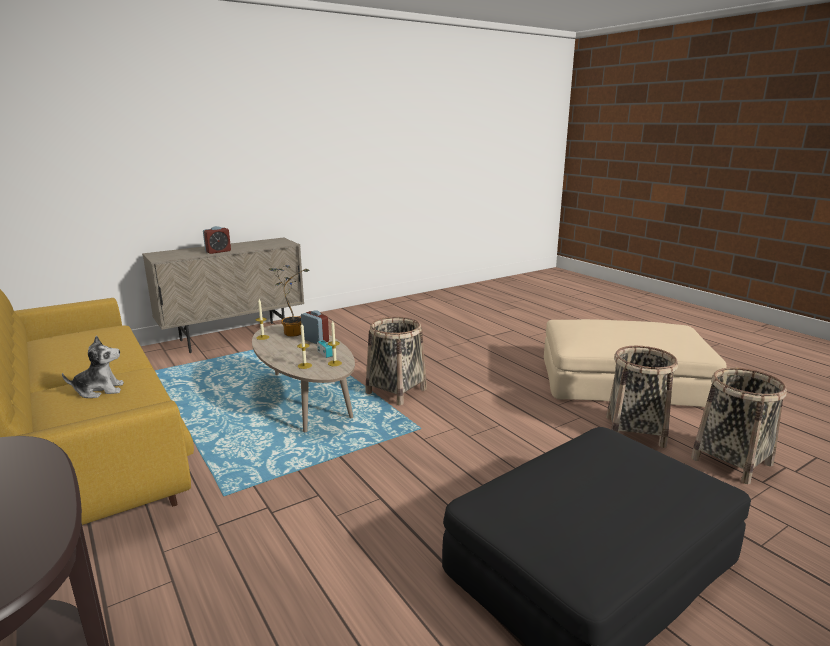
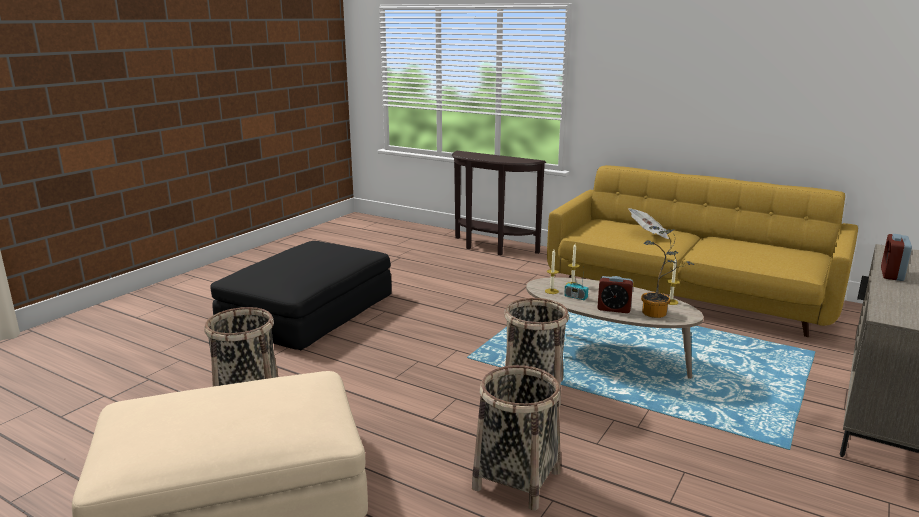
camera: 155 degrees right, 0 degrees up
(99, 390) = (648, 234): plush toy -> newspaper
(731, 461) = (162, 392): basket -> basket (516, 480)

